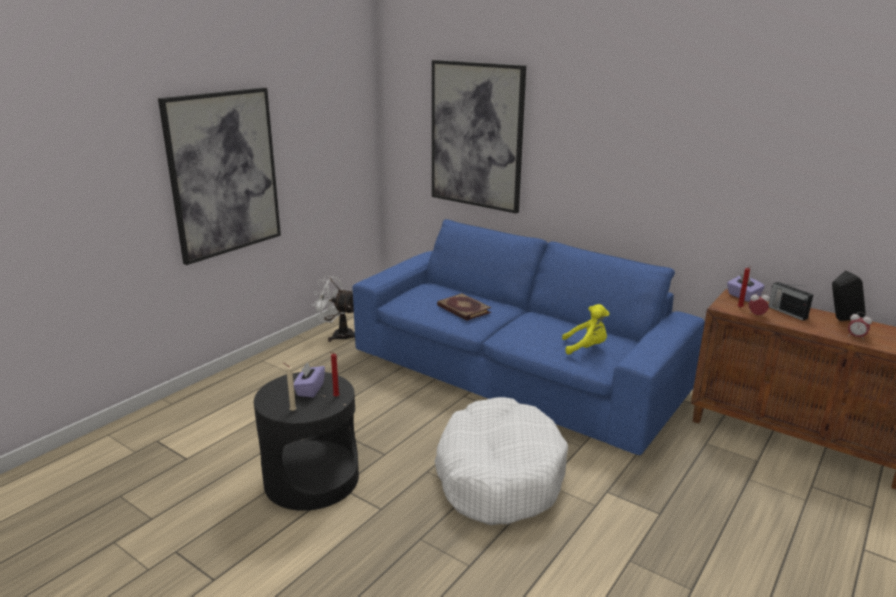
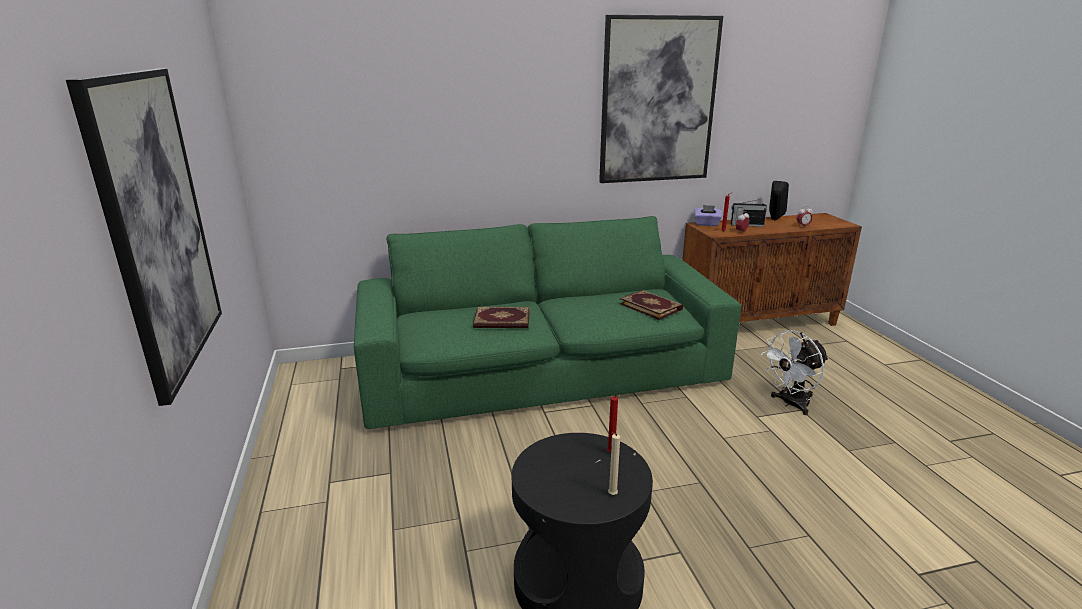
camera: 50 degrees left, 0 degrees up
(310, 390) = (574, 464): purple tissue box -> none
(338, 335) = (307, 429): white fan -> white fan (790, 404)
(476, 136) = (406, 125): picture -> picture (658, 101)
(498, 475) = (689, 454): white dog bed -> none
(513, 373) = (542, 371): blue sofa -> green sofa
(586, 347) = (651, 306): yellow plush toy -> book

